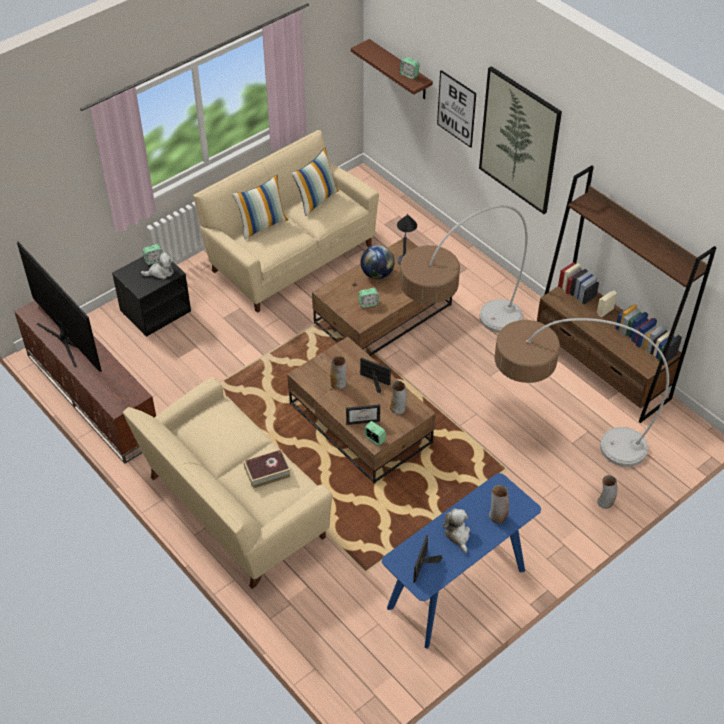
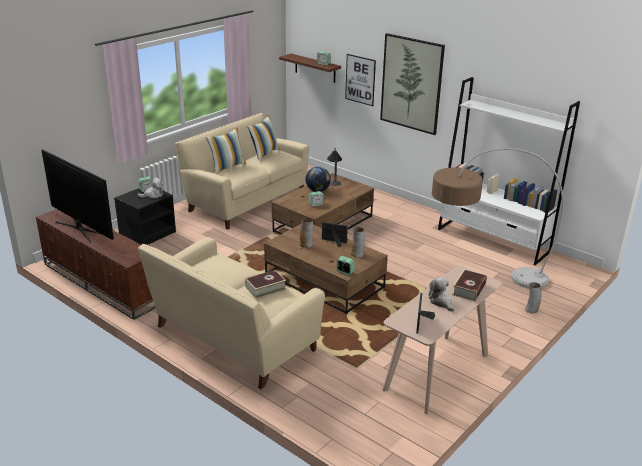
camera: 10 degrees left, 20 degrees down
(363, 419) = (332, 262): picture frame -> none
(456, 344) = (383, 235): floor lamp -> none
(457, 589) = (437, 372): blue console table -> beige console table
(497, 517) = (469, 289): vase -> book
(601, 369) = (493, 240): brown bookcase -> white bookcase

